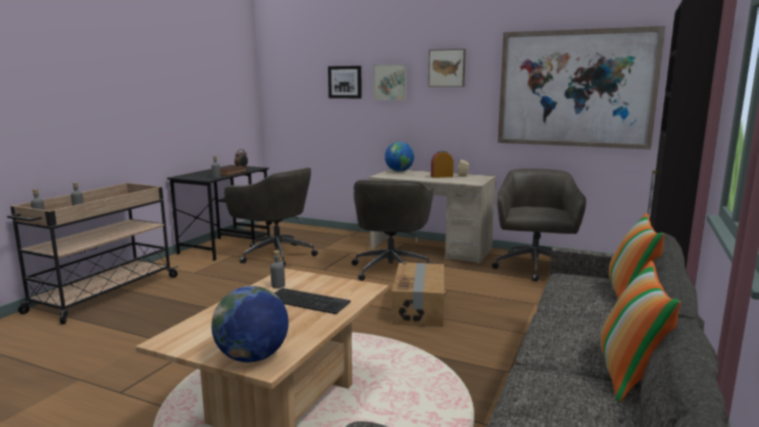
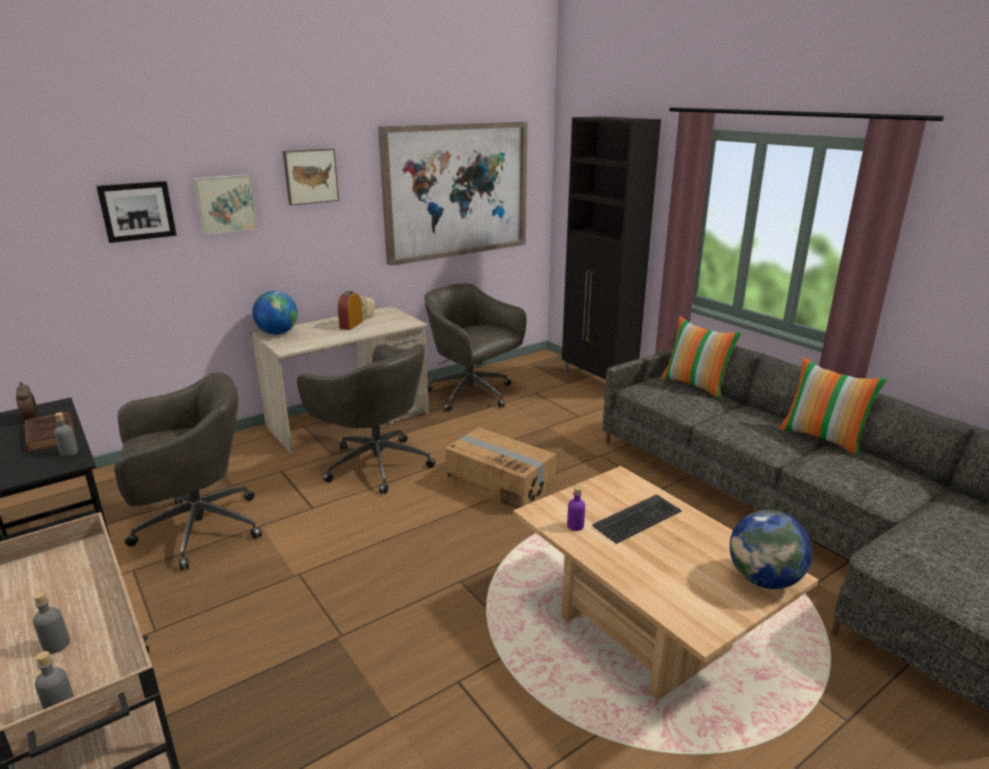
camera: 60 degrees left, 10 degrees up
(278, 285) = (575, 526): grey bottle -> purple bottle

